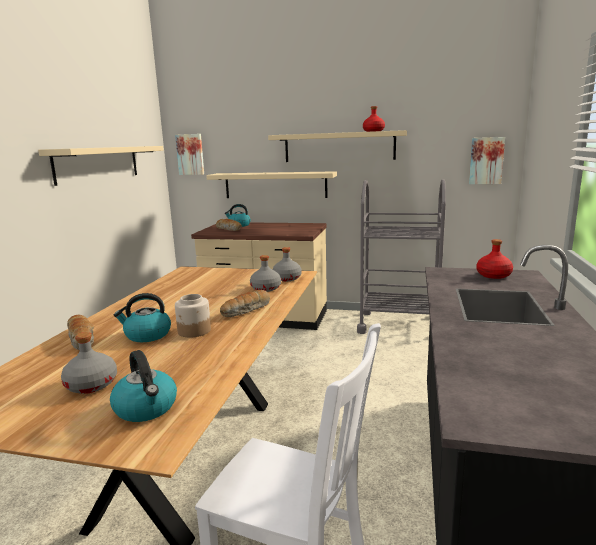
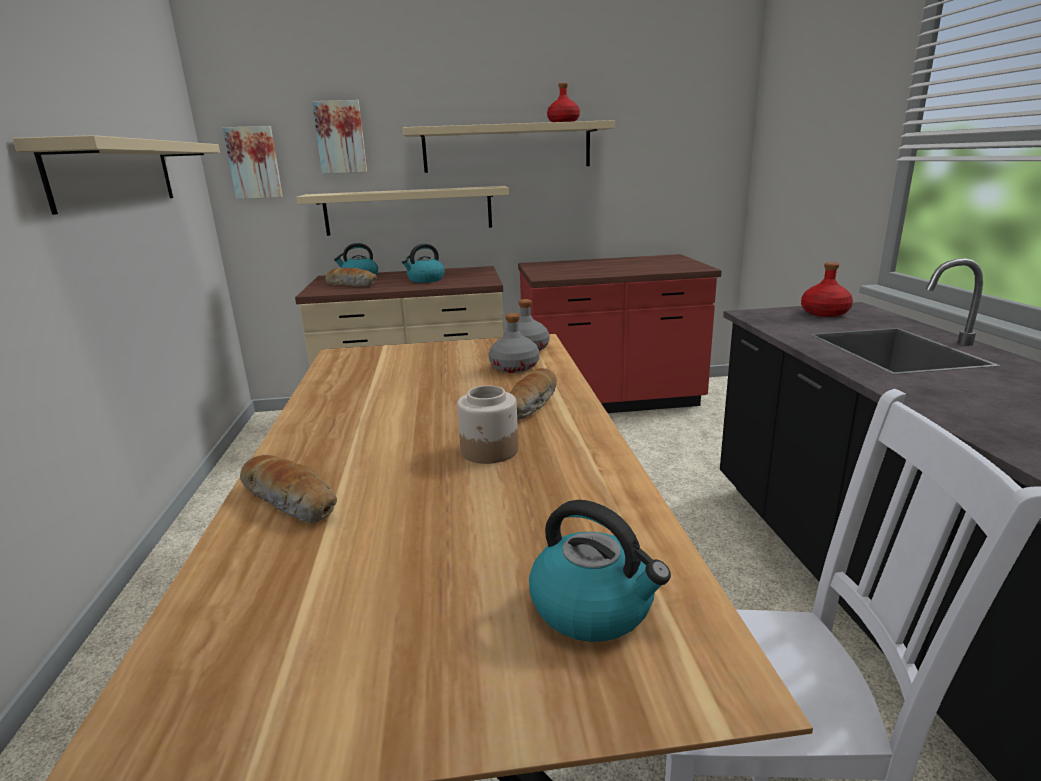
camera: 20 degrees left, 5 degrees up
(92, 384) = (427, 585): grey bottle -> none
(147, 335) = (413, 472): kettle -> kettle (425, 280)
(399, 324) = (610, 401): grey cart -> red counter
(486, 160) = (707, 165): picture -> picture (340, 137)

